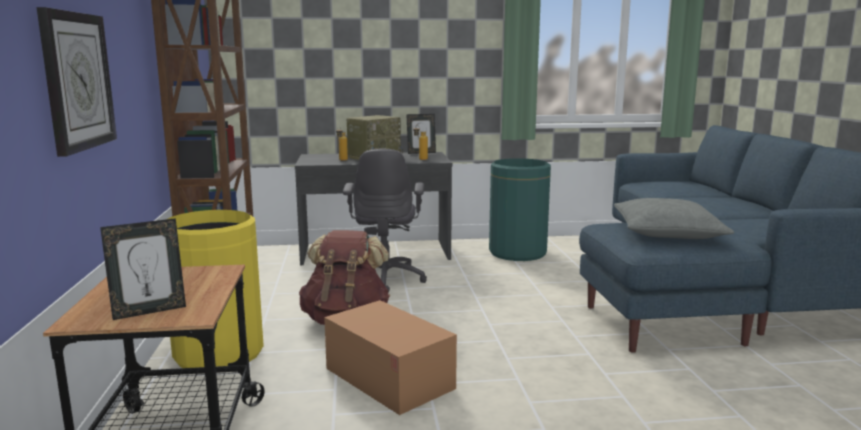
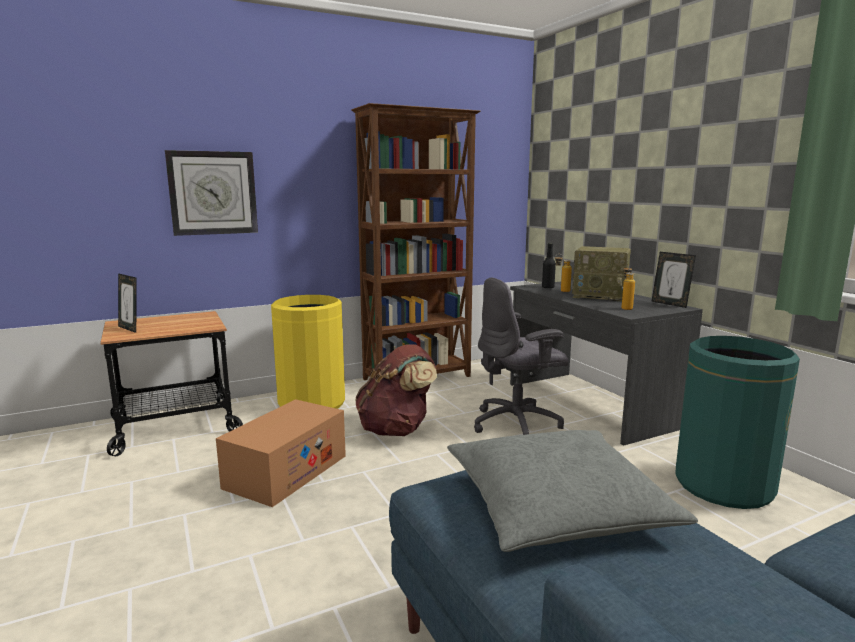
camera: 70 degrees right, 0 degrees up
(321, 160) = (548, 287): none -> black bottle

